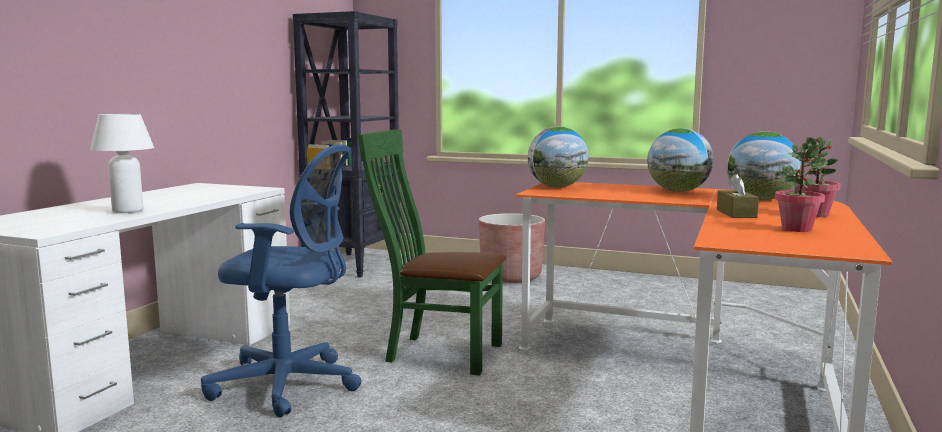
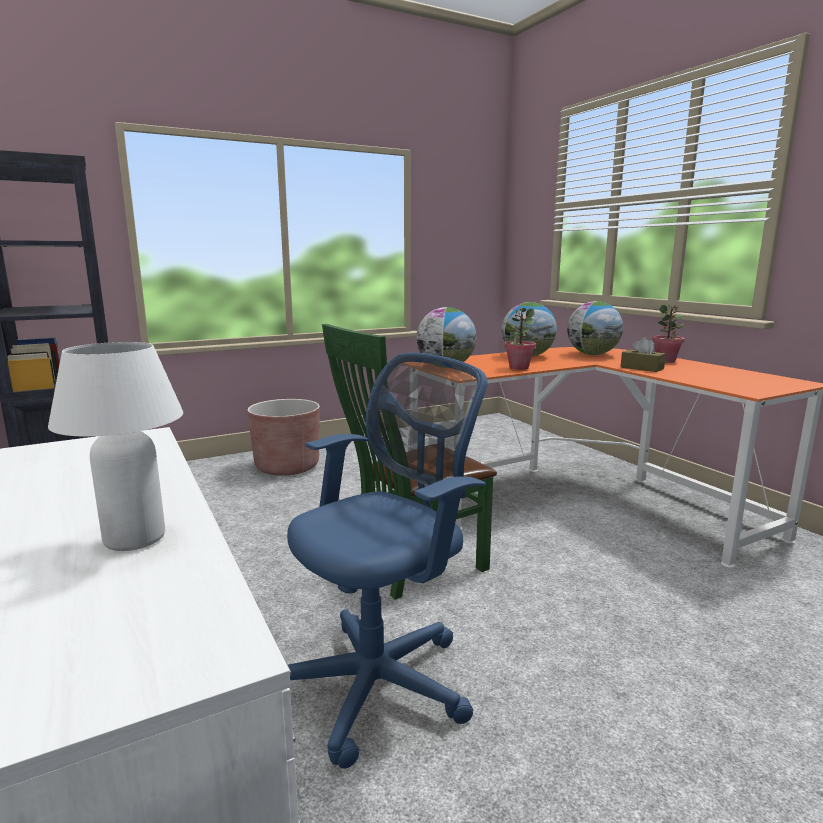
camera: 50 degrees left, 5 degrees up
(796, 229) = (714, 373): potted plant -> potted plant (518, 368)

